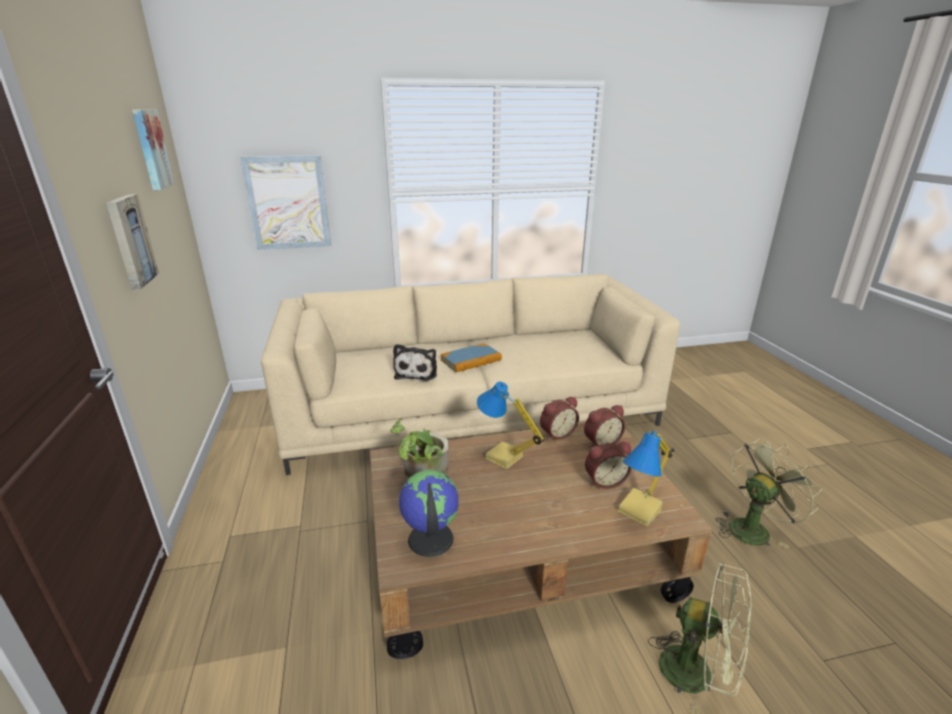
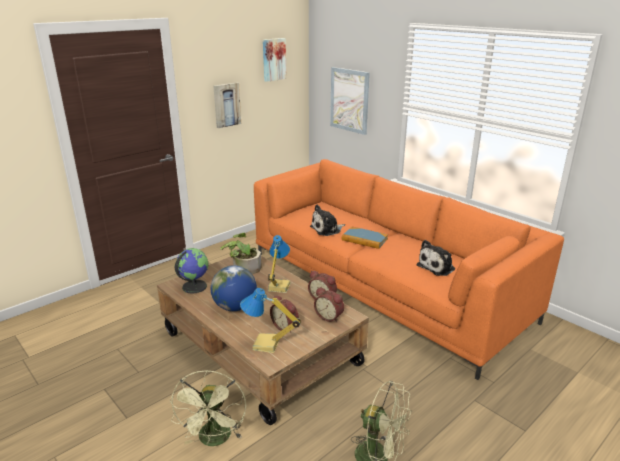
camera: 60 degrees right, 0 degrees up
(471, 411) = (383, 285): beige sofa -> orange sofa
(527, 511) = (235, 307): none -> globe
(568, 346) = (437, 267): none -> plush toy

